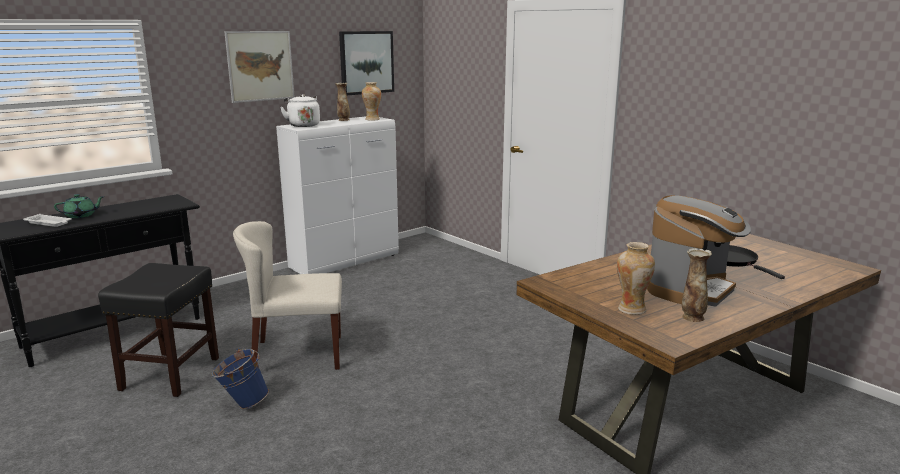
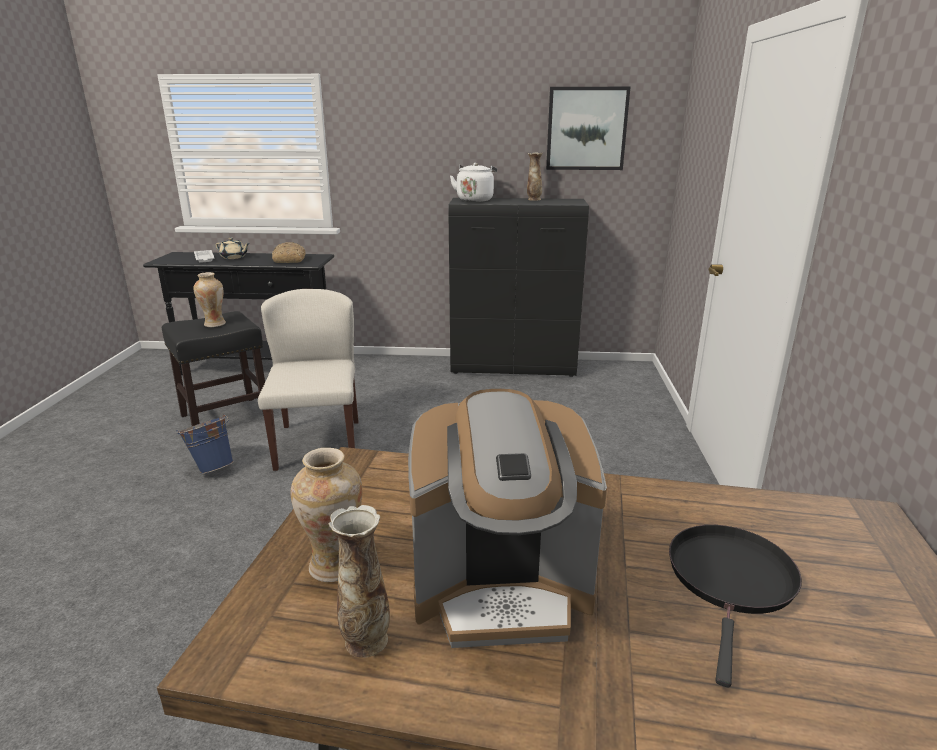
camera: 45 degrees right, 5 degrees up
(81, 215) = (234, 257): green teapot -> beige teapot
(152, 205) = (289, 260): none -> bread
(260, 66) = (442, 127): picture -> none
(297, 355) = (318, 444): beige chair -> beige chair turned 45 degrees clockwise
(345, 262) = (514, 368): white cabinet -> black cabinet
(372, 119) = (565, 202): vase -> vase (214, 324)

